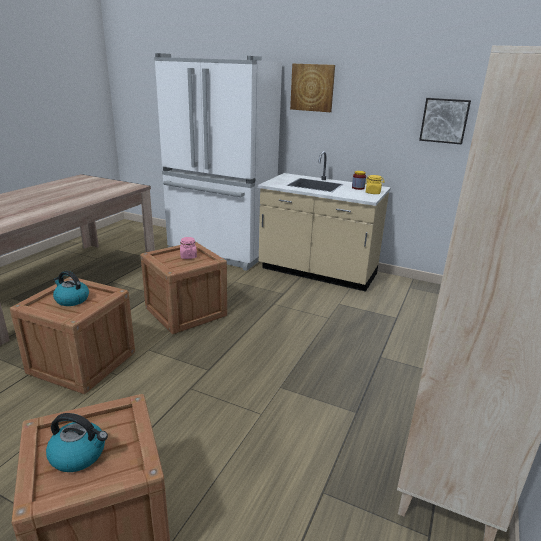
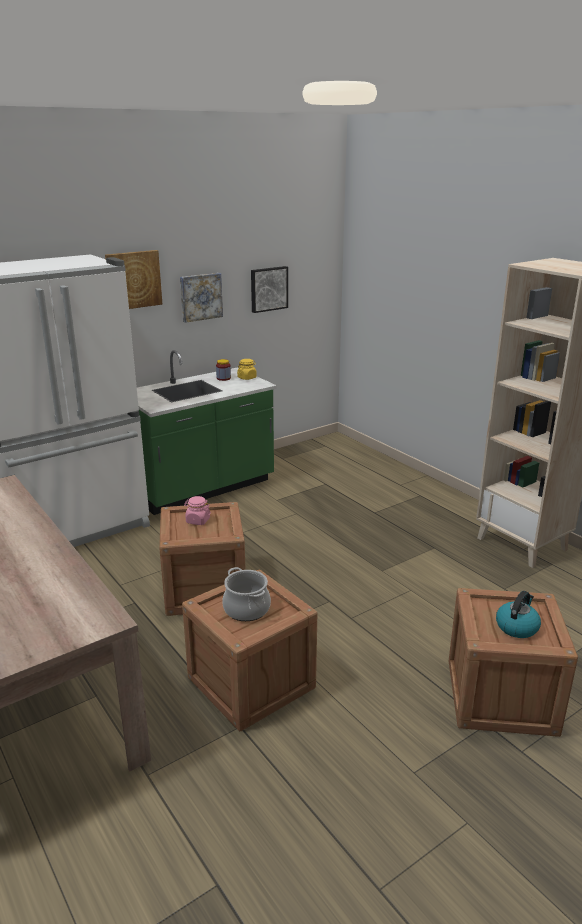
camera: 60 degrees left, 0 degrees up
(71, 300) = (247, 609): kettle -> cooking pot
(317, 272) = (203, 489): beige counter -> green counter
(368, 113) = (200, 297): none -> picture

